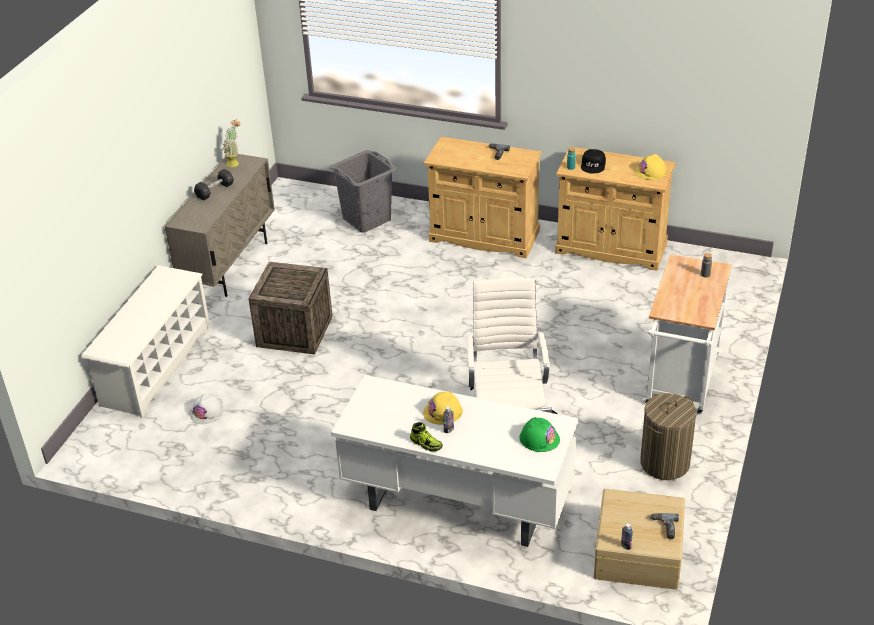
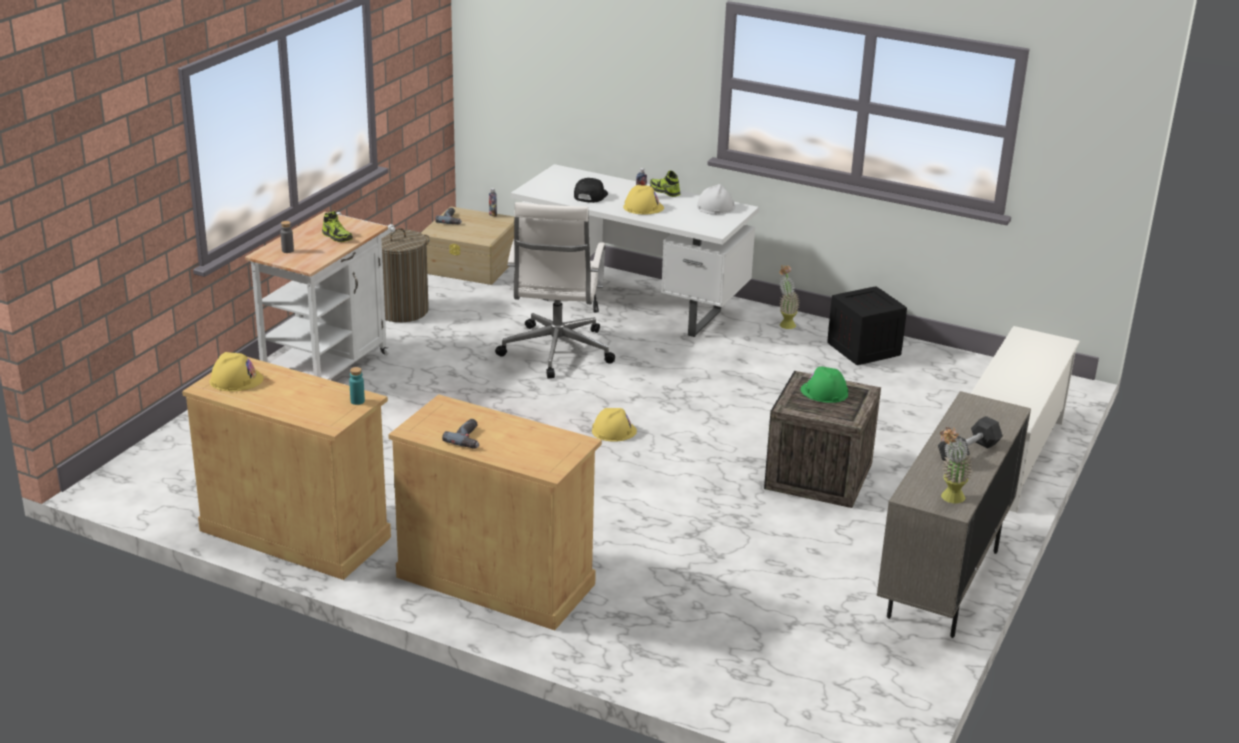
camera: 175 degrees left, 10 degrees down
(207, 412) = (918, 402): white hard hat -> white hard hat (715, 207)
(238, 473) = (865, 349): none -> crate
(308, 500) = (785, 323): none -> potted plant
(367, 219) = (701, 641): grey laundry basket -> none
(441, 350) = (614, 431): none -> yellow hard hat
(539, 438) = (555, 185): green hard hat -> green hard hat (824, 392)
(593, 165) = (318, 400): black cap -> black cap (590, 195)
(679, 295) = (337, 237): none -> shoe

